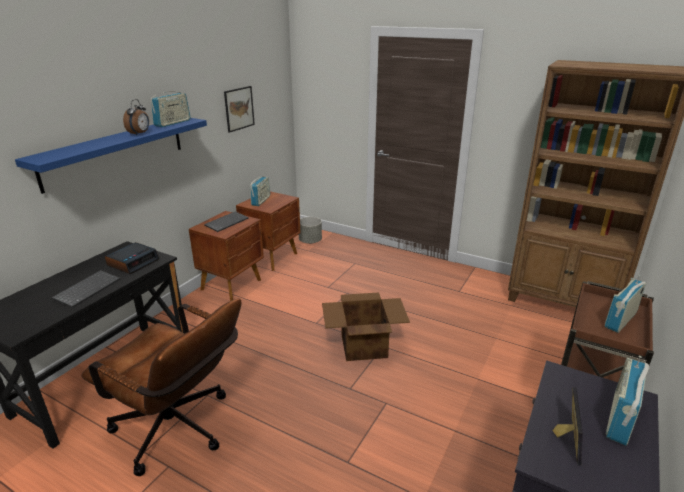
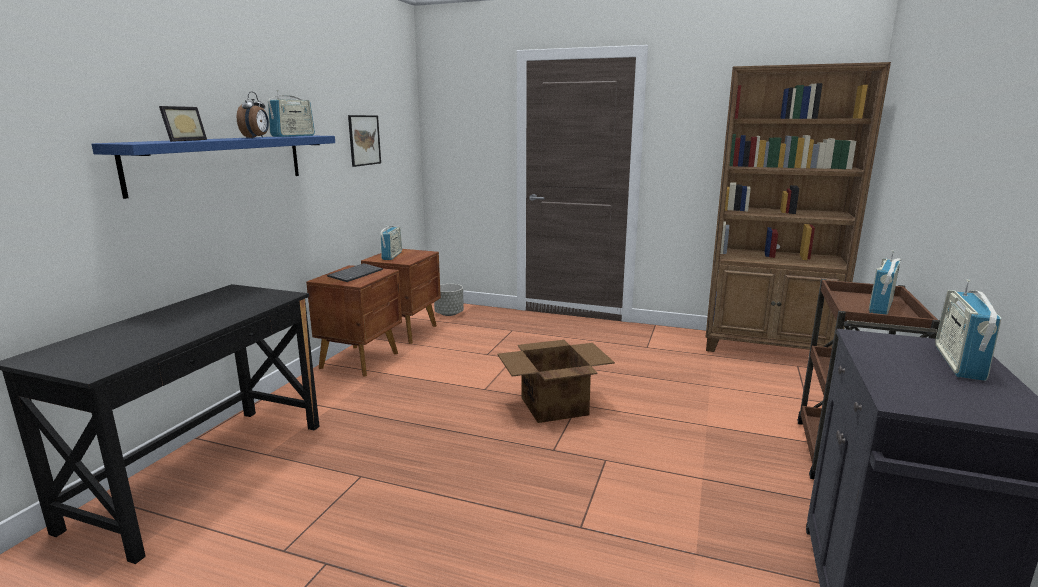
camera: 10 degrees left, 10 degrees down
(87, 289) = (191, 325): keyboard -> none
(133, 262) = (249, 300): alarm clock -> none
(179, 431) = (332, 520): brown office chair -> none
(564, 437) = (911, 381): picture frame -> picture frame (182, 140)

